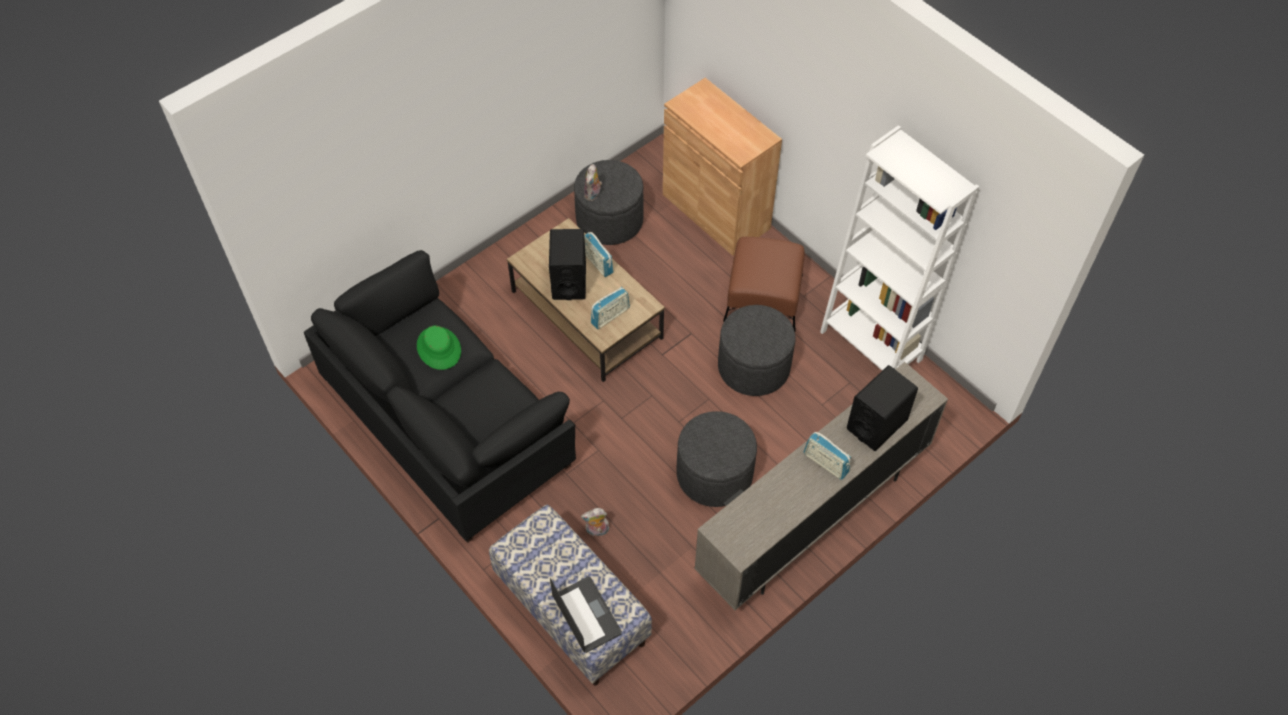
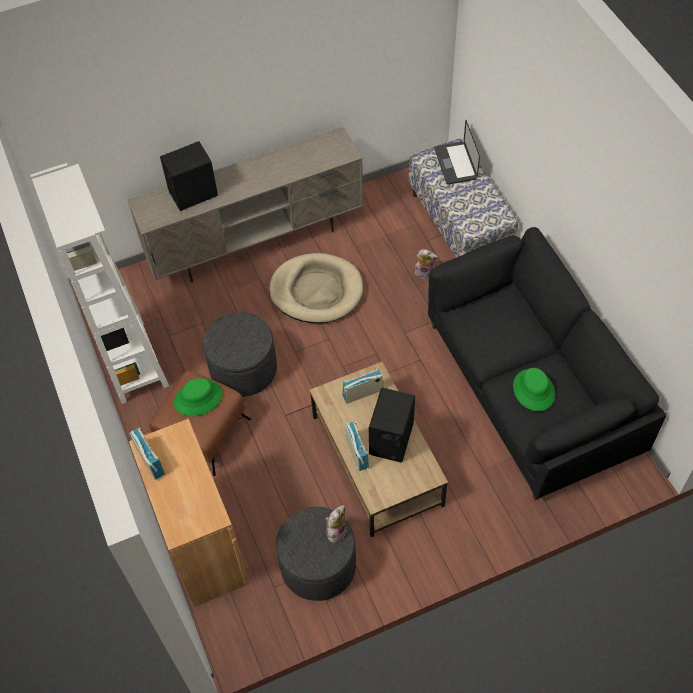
camera: 160 degrees left, 0 degrees up
(714, 474) = (316, 291): grey ottoman -> beige dog bed
(767, 270) = (198, 398): none -> green hat
(825, 463) = (247, 177): radio -> radio (150, 460)

